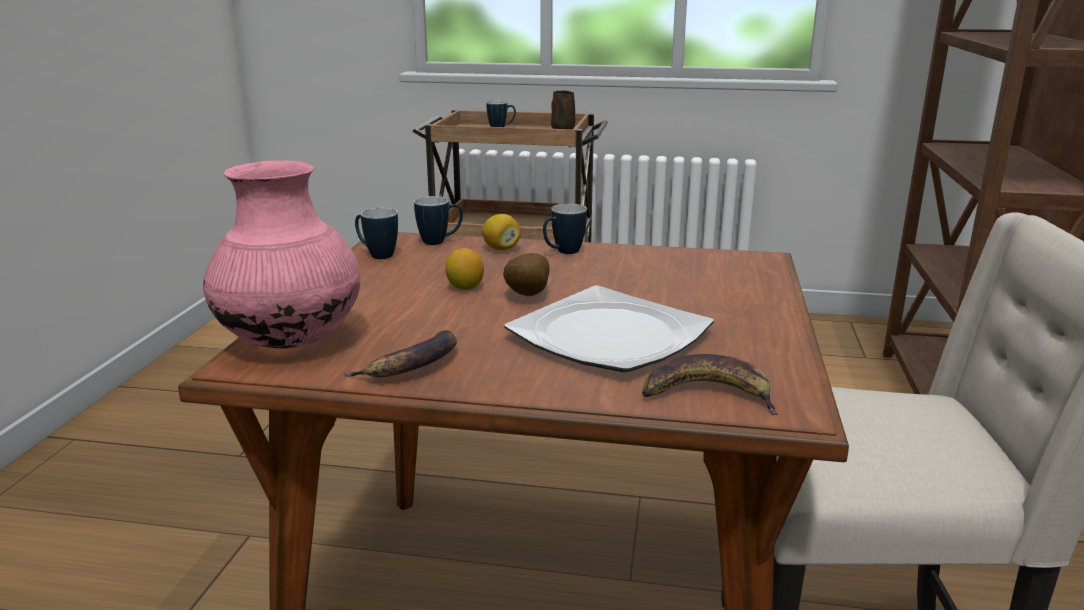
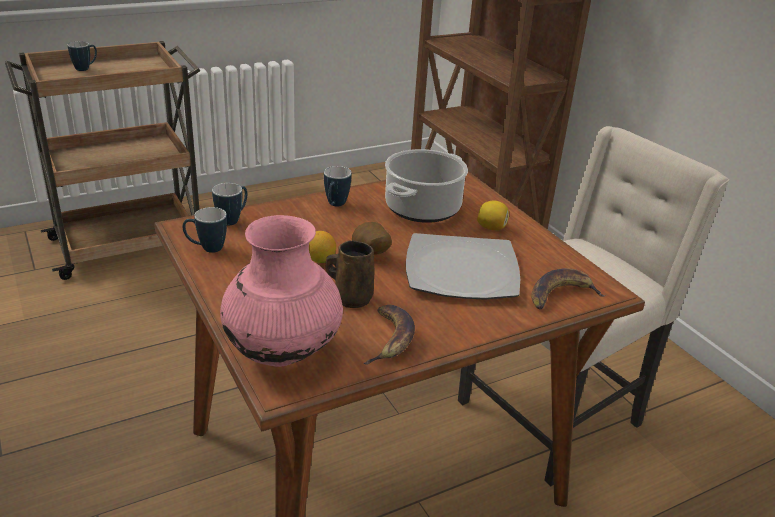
camera: 40 degrees left, 10 degrees up
(501, 249) = (288, 214): lemon -> lemon (491, 228)
(562, 129) = (143, 61): brown mug -> brown mug (351, 298)
(662, 275) = (422, 209): none -> cooking pot

